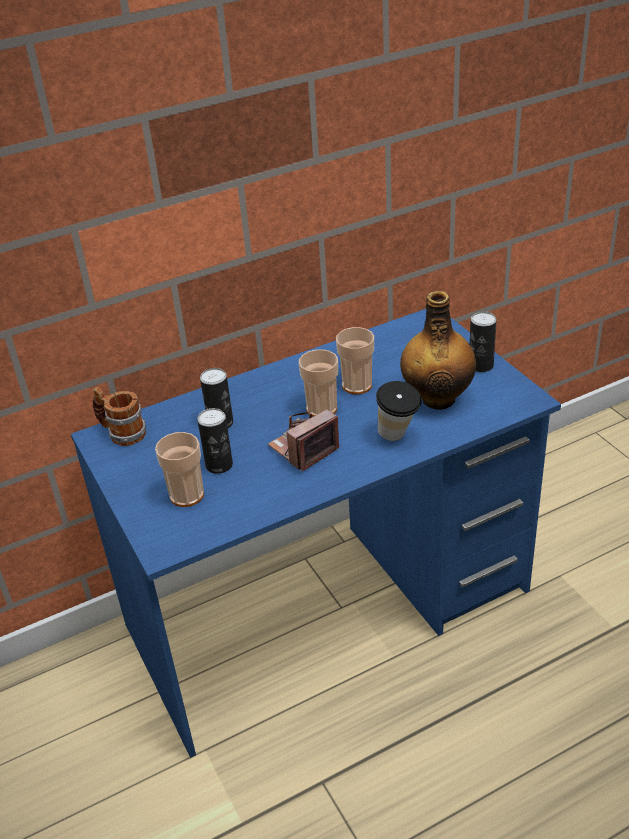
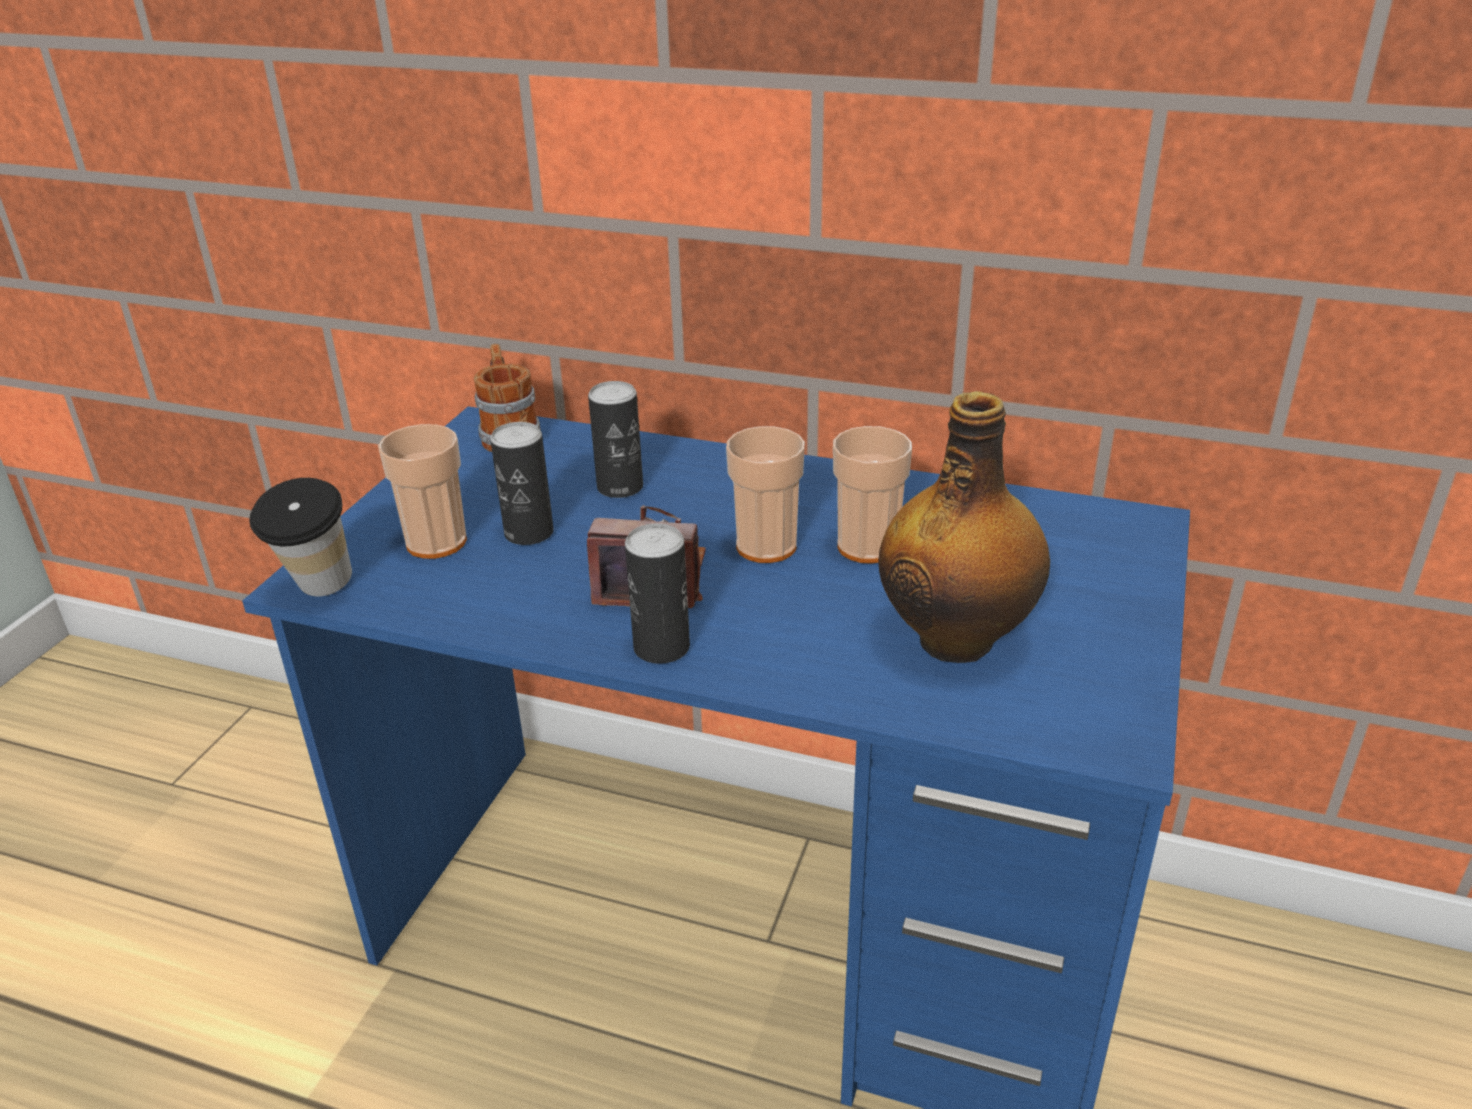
camera: 45 degrees right, 5 degrees down
(398, 437) = (798, 651): cup -> cup (318, 592)
(481, 365) = (1117, 637): can -> can (661, 647)

